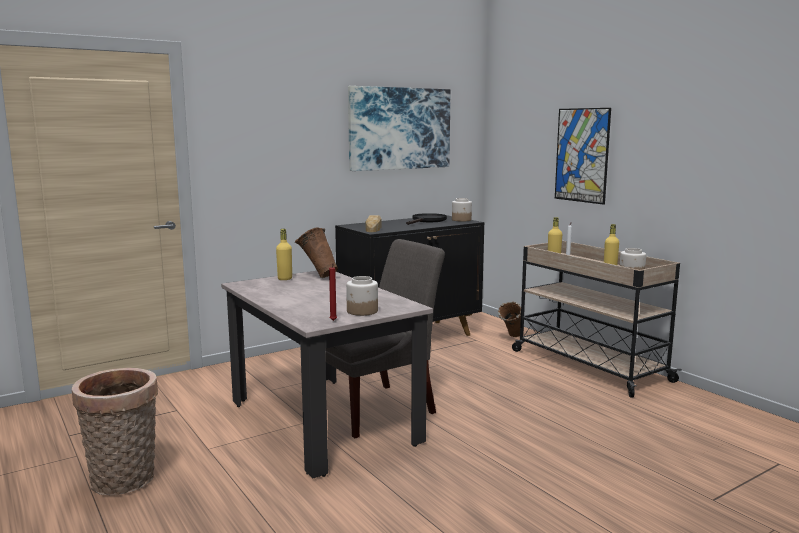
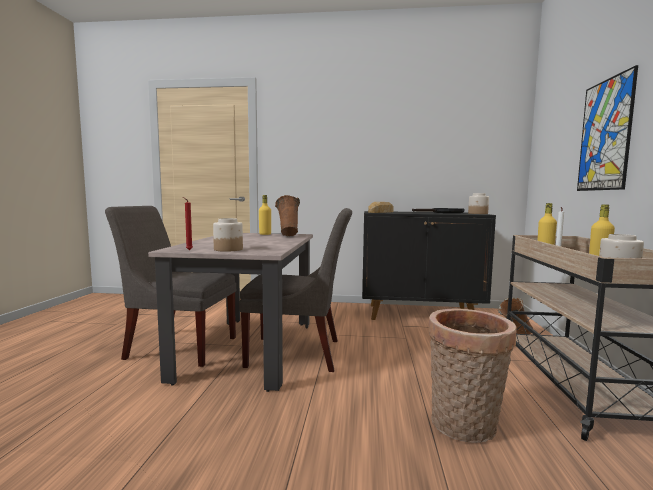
camera: 40 degrees right, 5 degrees down
(124, 482) = (97, 344): basket -> basket (464, 427)
(240, 447) = (178, 347): none -> grey chair
(399, 128) = (432, 134): picture -> none

